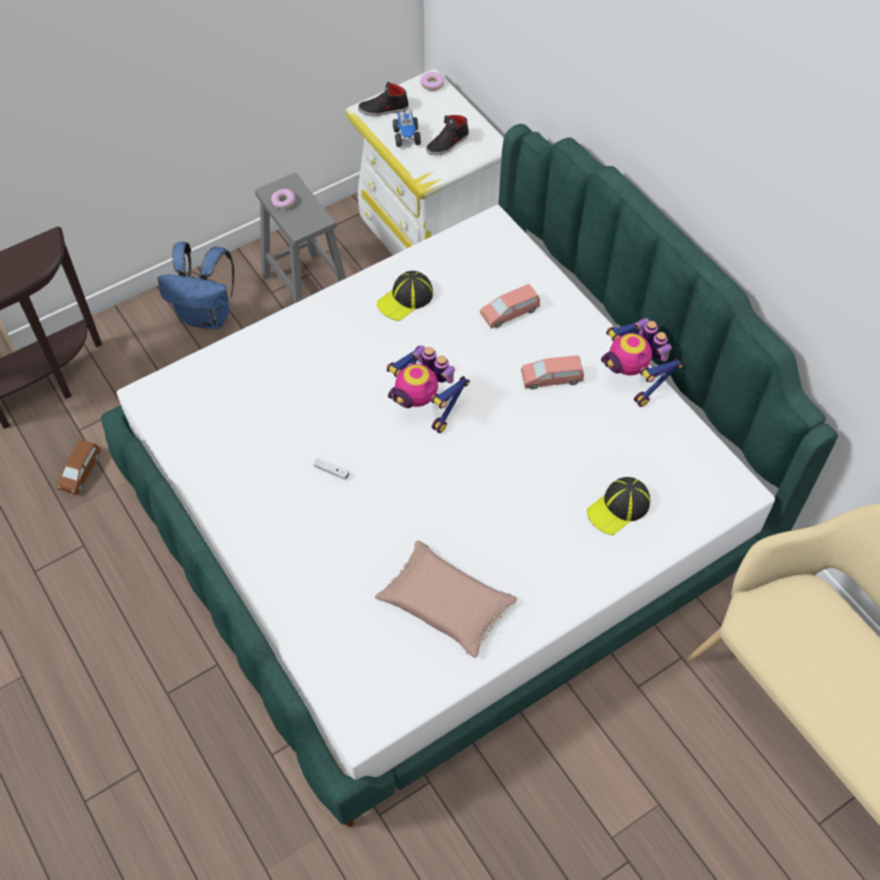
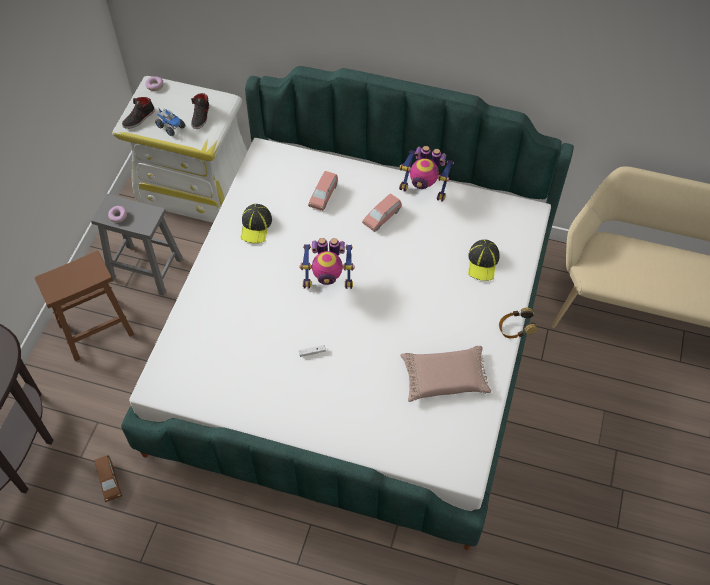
camera: 40 degrees left, 0 degrees up
(207, 316) = (97, 328): blue backpack -> brown stool
(579, 611) = (515, 329): none -> headphones

